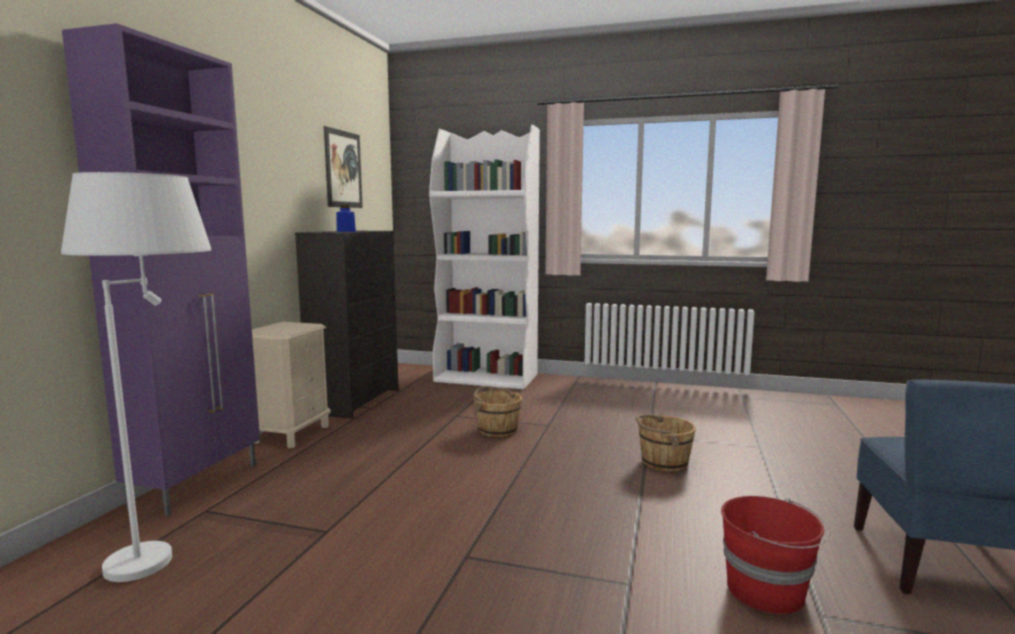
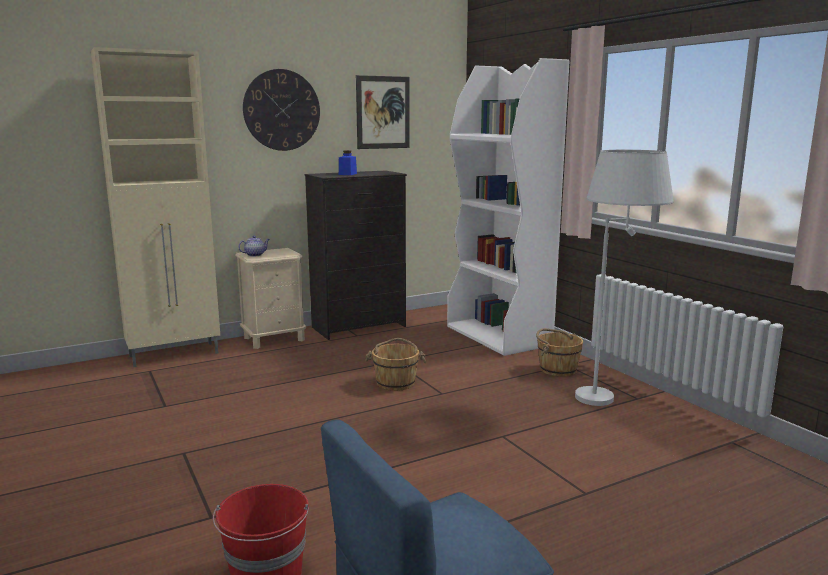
camera: 45 degrees right, 5 degrees up
(171, 547) = (105, 384): white floor lamp -> white floor lamp (613, 395)
(198, 484) = (175, 355): purple cabinet -> beige cabinet
(269, 155) = (282, 110): none -> wall clock
(272, 331) = (255, 255): none -> teapot
(663, 462) = (451, 461): brown bucket -> brown bucket (557, 369)

